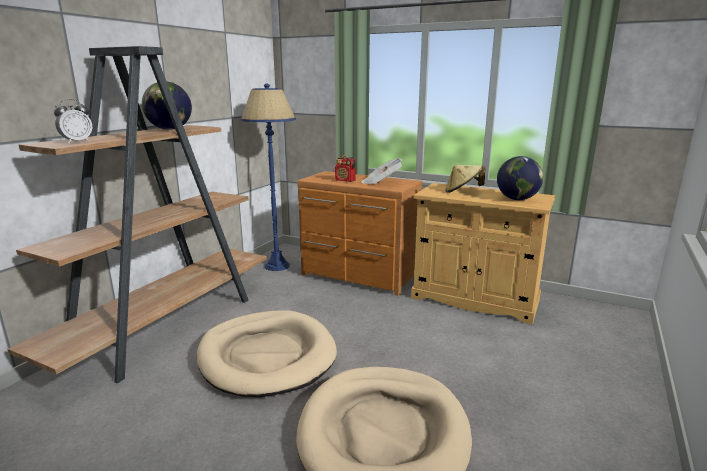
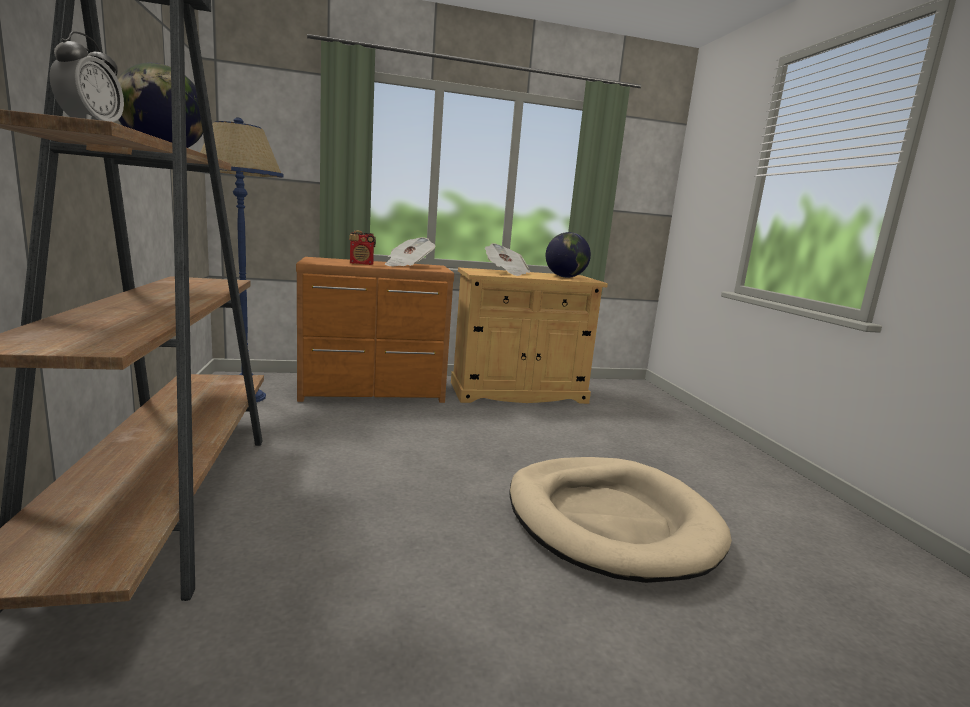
camera: 40 degrees left, 5 degrees down
(267, 356) = (385, 493): beige dog bed -> none
(462, 191) = (506, 273): beige hat -> newspaper

